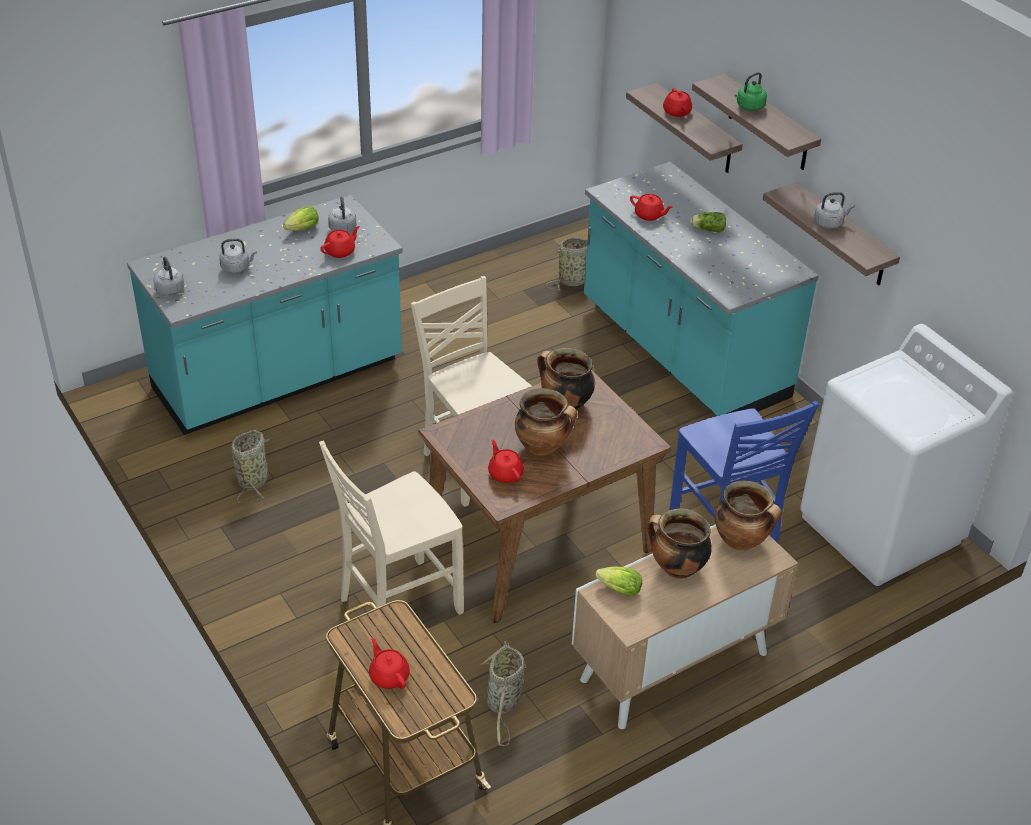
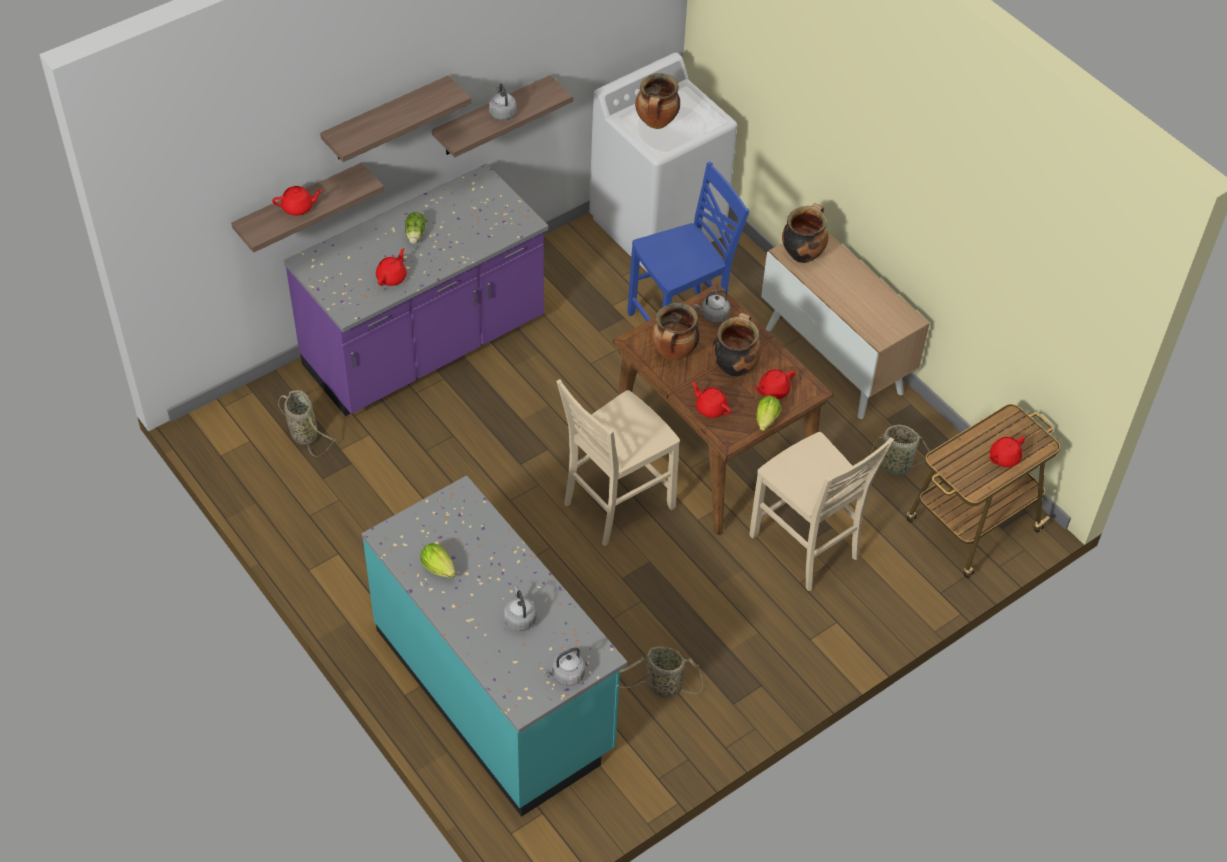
camera: 95 degrees left, 10 degrees up
(340, 251) = (479, 528): red teapot -> red teapot (710, 408)
(342, 227) = (432, 532): grey kettle -> grey kettle (713, 315)
(617, 589) = (872, 328): lettuce -> lettuce (766, 422)
(676, 568) = (842, 293): cooking pot -> cooking pot (657, 123)
(682, 351) = (425, 346): turquoise counter -> purple counter
(749, 107) = (391, 118): green kettle -> none

